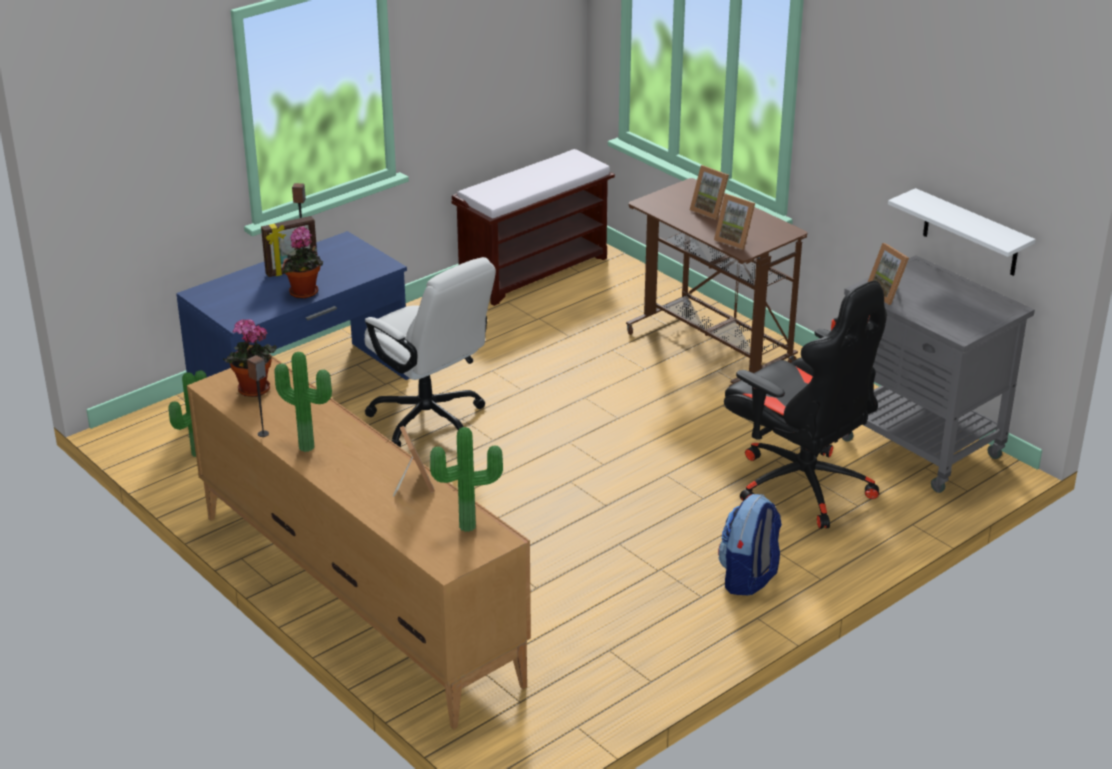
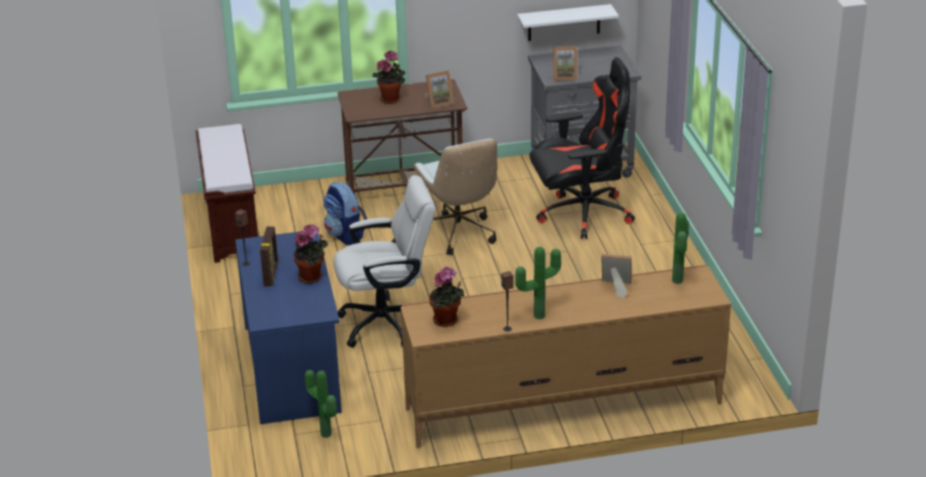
camera: 60 degrees left, 0 degrees up
(659, 410) = (459, 235): none -> white office chair
(710, 211) = (391, 99): picture frame -> potted plant
(748, 578) = (657, 261): backpack -> backpack (345, 235)

